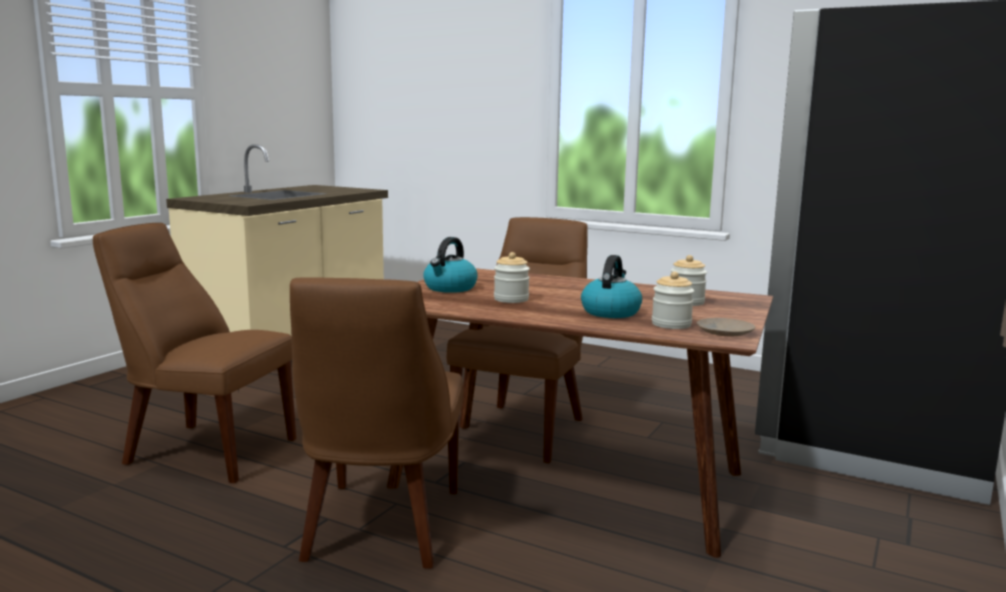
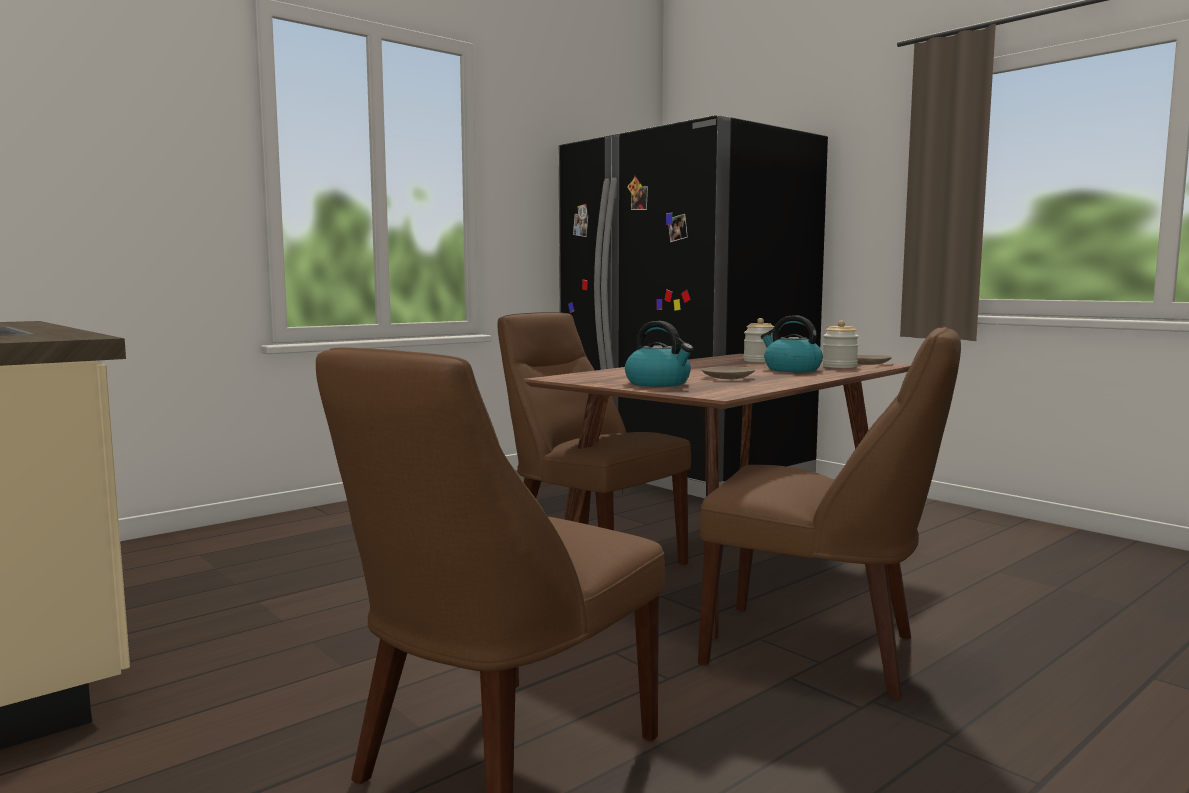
camera: 70 degrees left, 5 degrees down
(511, 299) = (728, 378): jar -> beige plate

